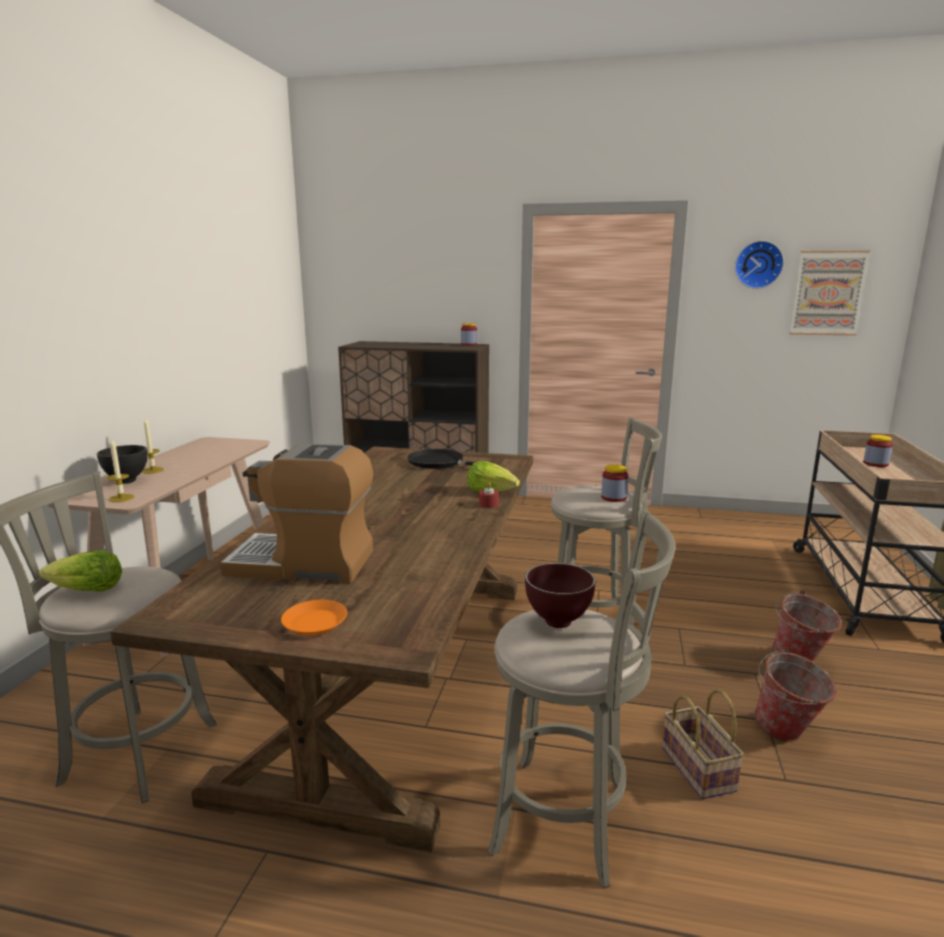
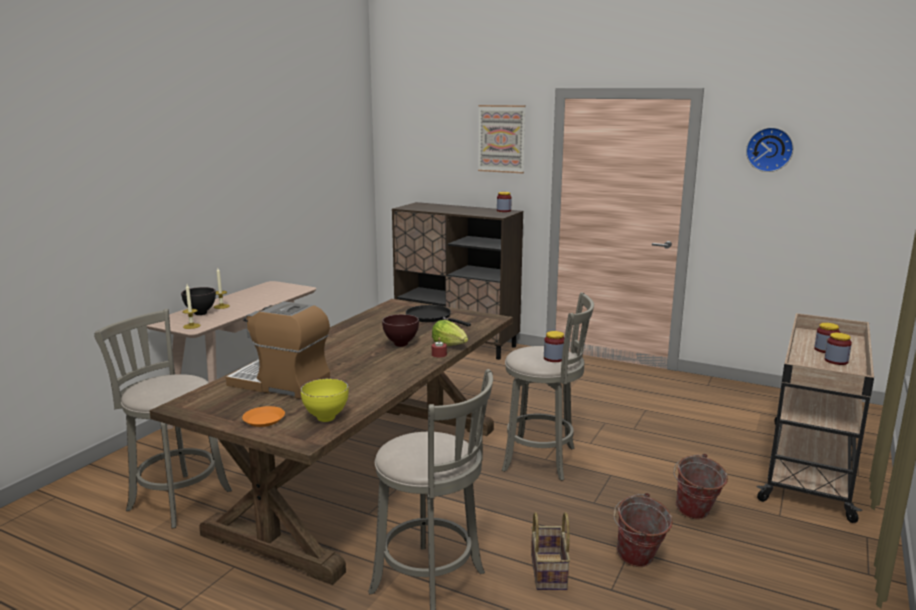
camera: 15 degrees right, 0 degrees up
(86, 591) = (150, 386): lettuce -> none
(409, 609) = (325, 419): none -> yellow bowl
(559, 623) = (426, 441): brown bowl -> brown bowl (402, 345)
(828, 293) = (838, 179): picture -> picture (501, 138)
(900, 473) = (836, 361): none -> jar

